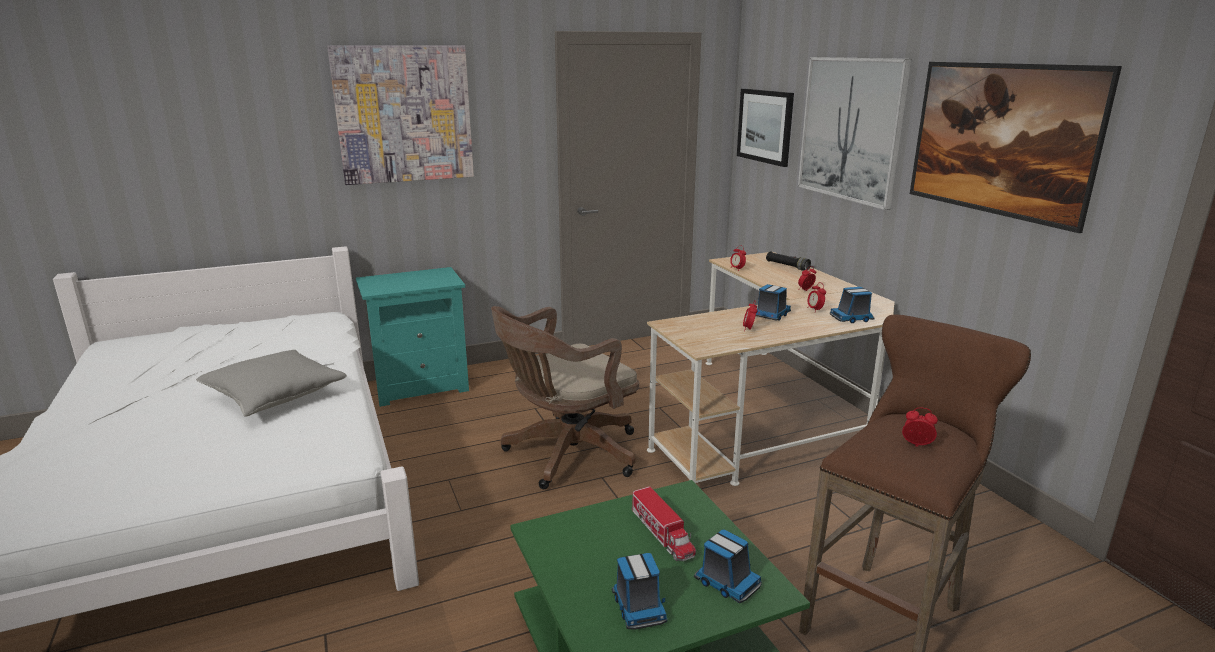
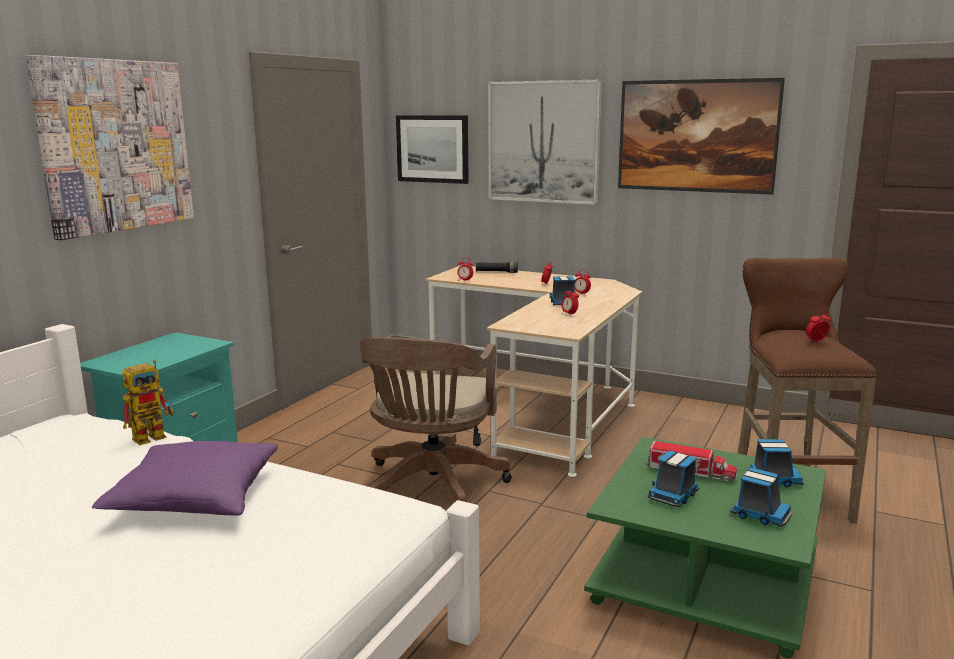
camera: 40 degrees left, 5 degrees down
(275, 396) = (195, 499): grey pillow -> purple pillow
(339, 343) = (155, 435): none -> toy robot
(852, 318) = (615, 294): toy truck -> toy truck (673, 495)

